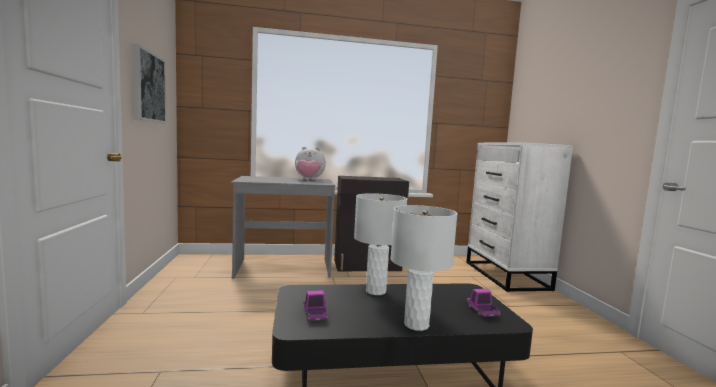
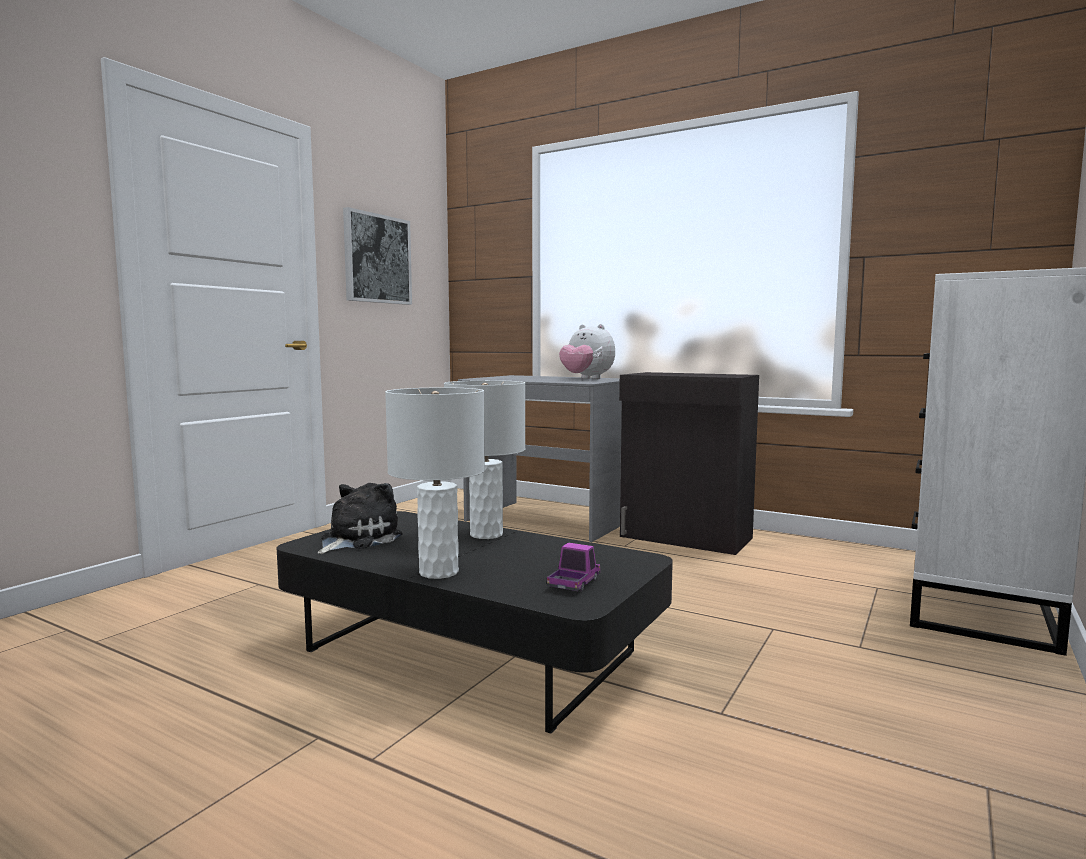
camera: 40 degrees right, 0 degrees up
(315, 315) = (357, 539): toy truck -> plush toy

